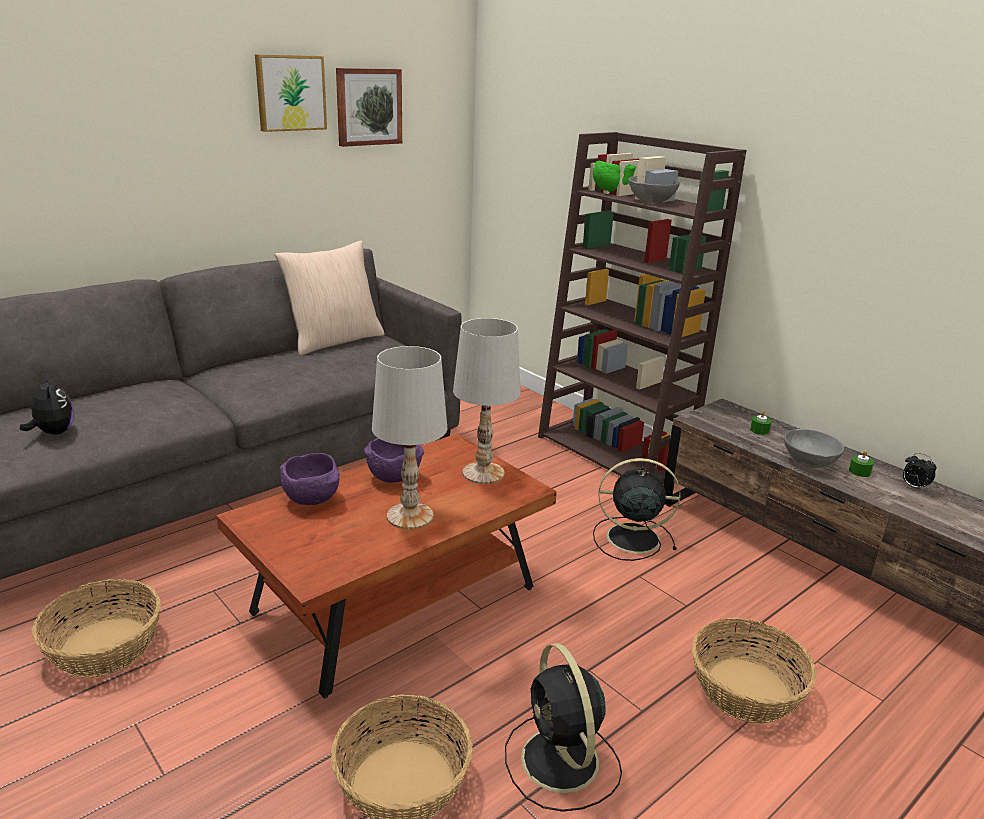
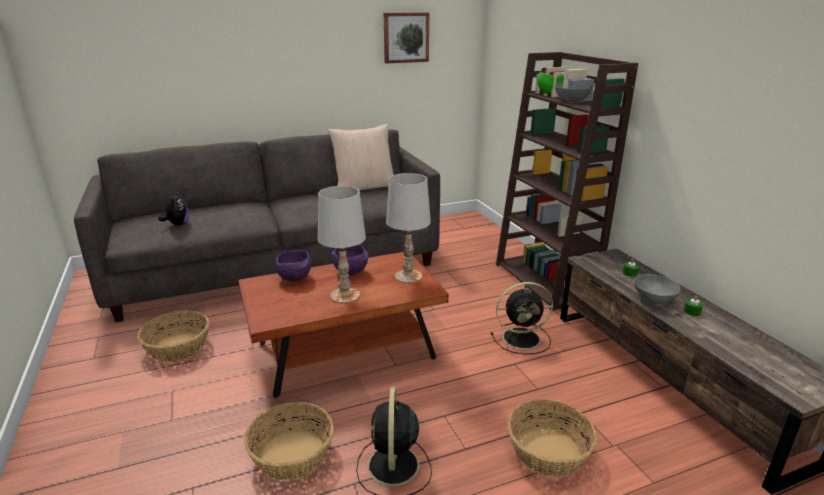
camera: 20 degrees right, 0 degrees up
(290, 93) = (352, 29): picture -> none
(630, 538) = (523, 338): black fan -> black fan turned 150 degrees clockwise
(913, 487) = (731, 329): alarm clock -> none

